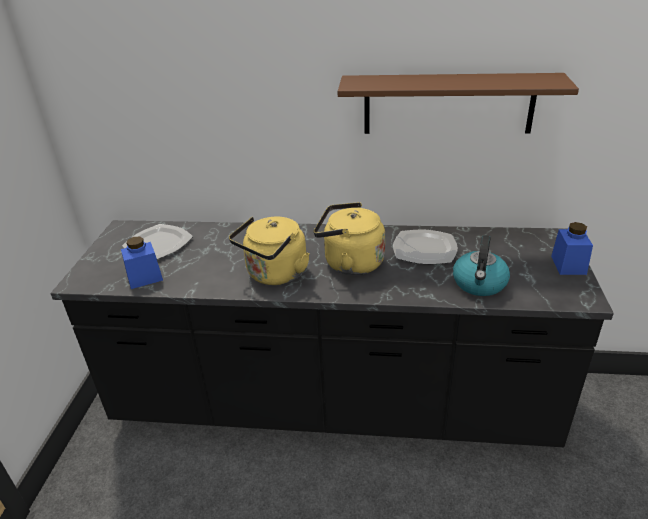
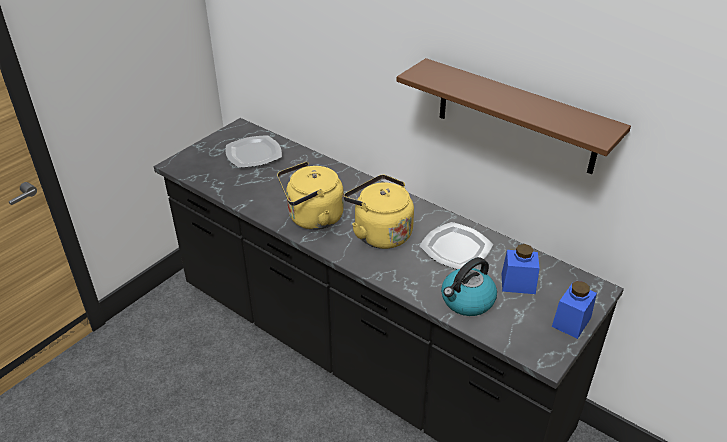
camera: 30 degrees right, 5 degrees up
(145, 278) = (220, 180): blue jar -> blue jar (518, 283)

